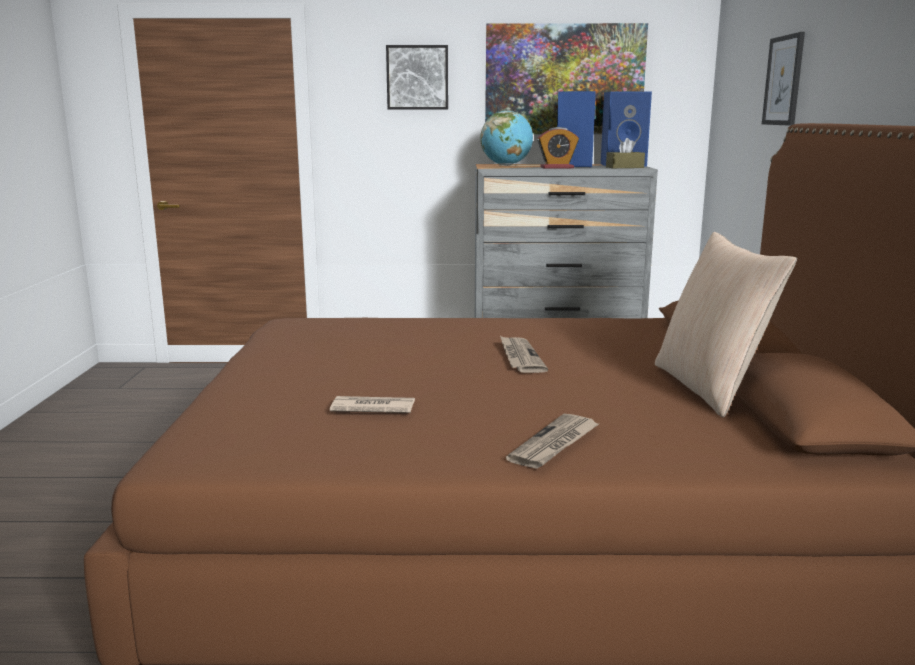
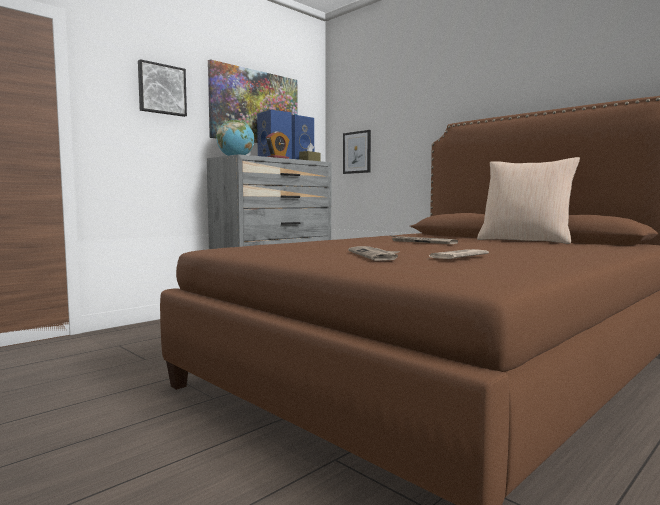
camera: 45 degrees left, 10 degrees down
(554, 444) = (574, 253): newspaper -> newspaper (374, 255)
(784, 80) = (413, 109): picture -> picture (357, 152)

